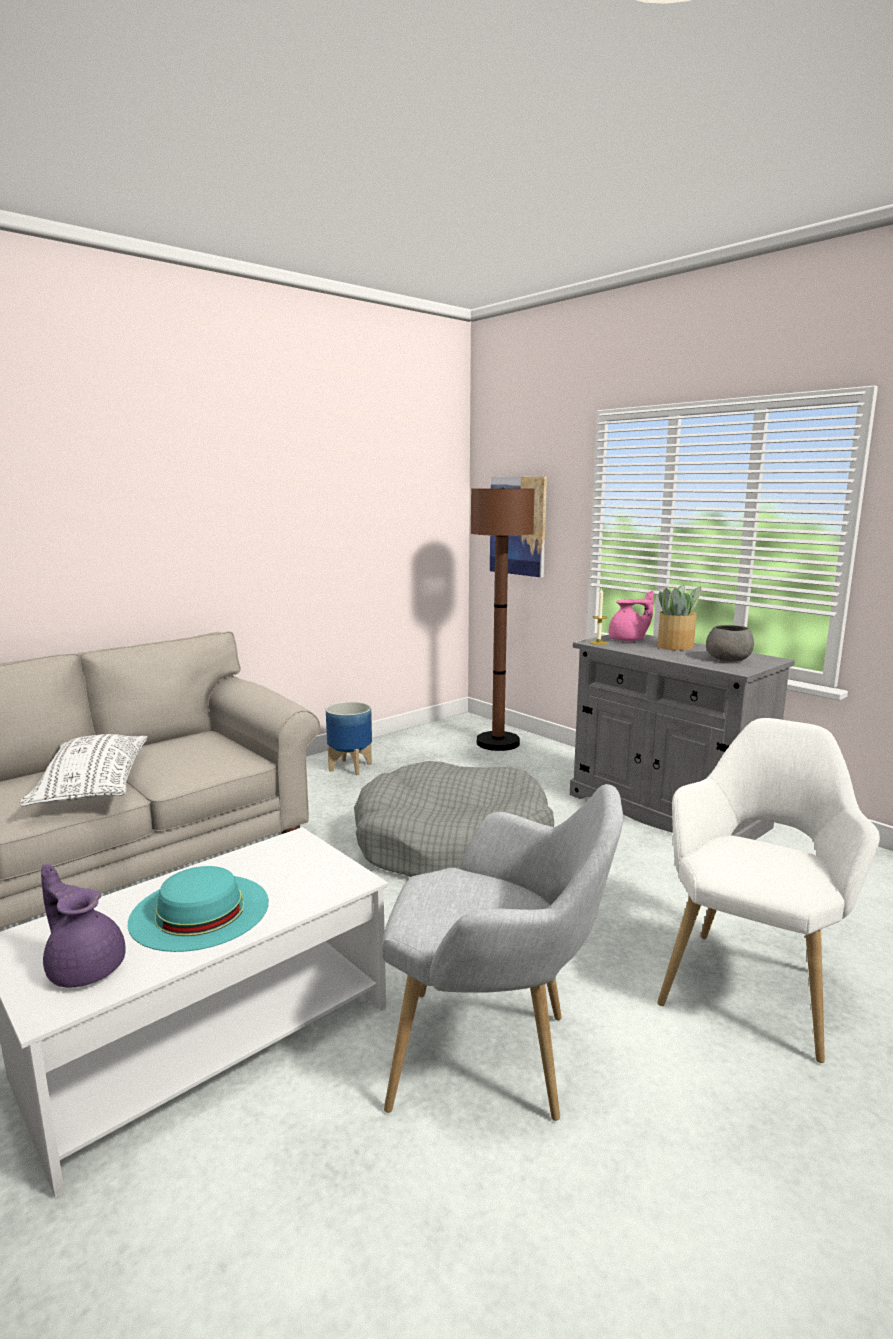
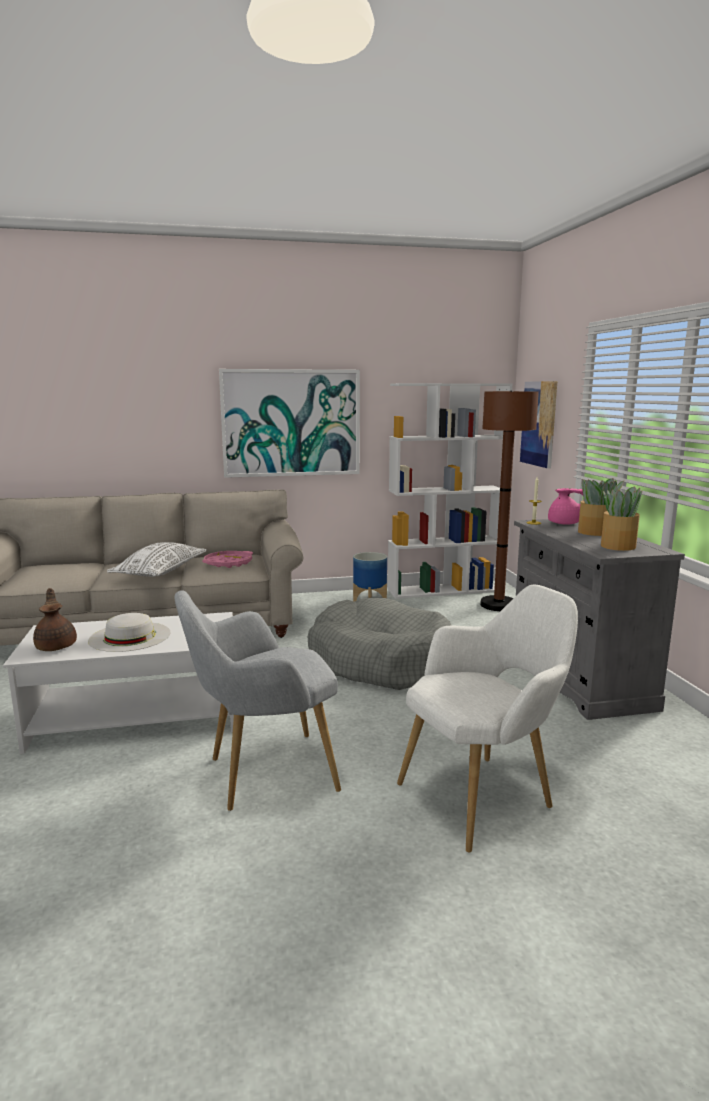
camera: 30 degrees right, 0 degrees up
(85, 967) = (57, 646): purple teapot -> brown teapot
(193, 752) = (228, 563): none -> pink tray
(200, 911) = (130, 636): turquoise hat -> white hat
(220, 535) = (291, 423): none -> picture
(419, 735) = (444, 590): none -> white bookcase
(495, 1059) = (263, 774): grey armchair -> grey armchair turned 120 degrees clockwise
(729, 659) = (618, 546): grey bowl -> potted plant

